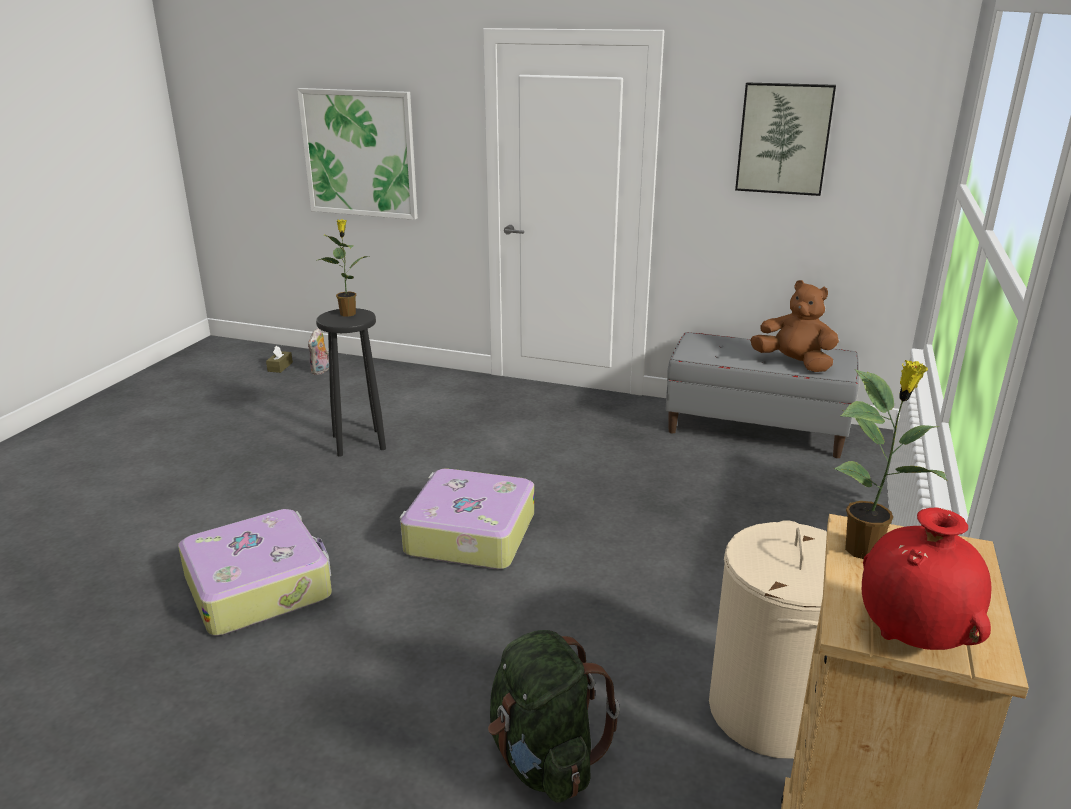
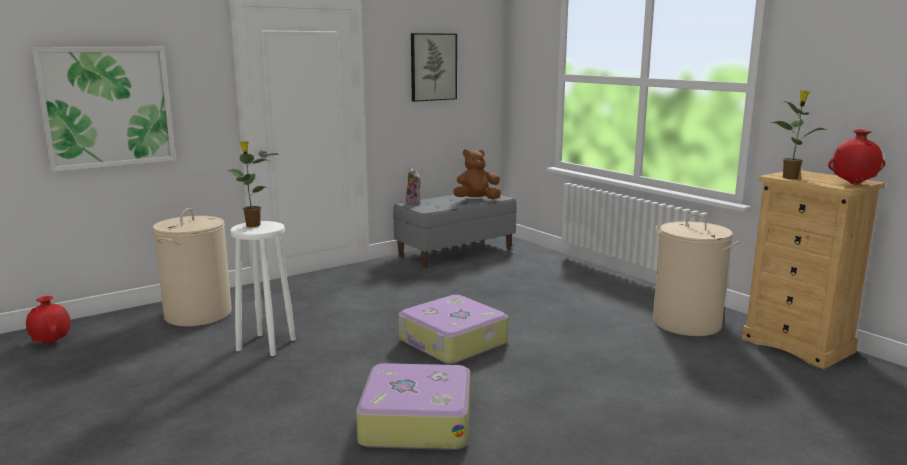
camera: 55 degrees left, 10 degrees down
(280, 367) = (51, 343): brown tissue box -> red vase
(321, 371) = (104, 330): plush toy -> plush toy (414, 203)
(359, 443) = (267, 345): black stool -> white stool
(392, 386) = (198, 314): none -> beige laundry basket
(544, 759) = (680, 377): green backpack -> none

